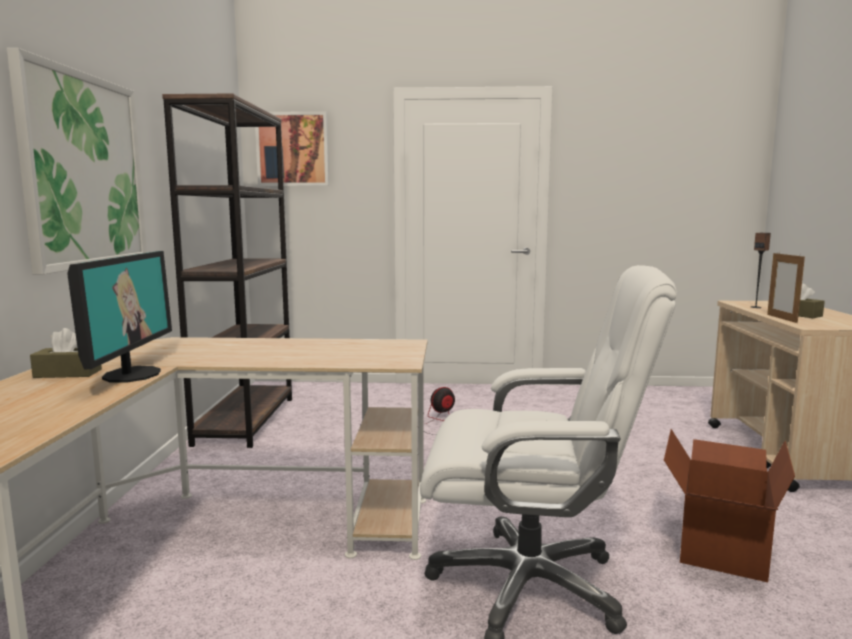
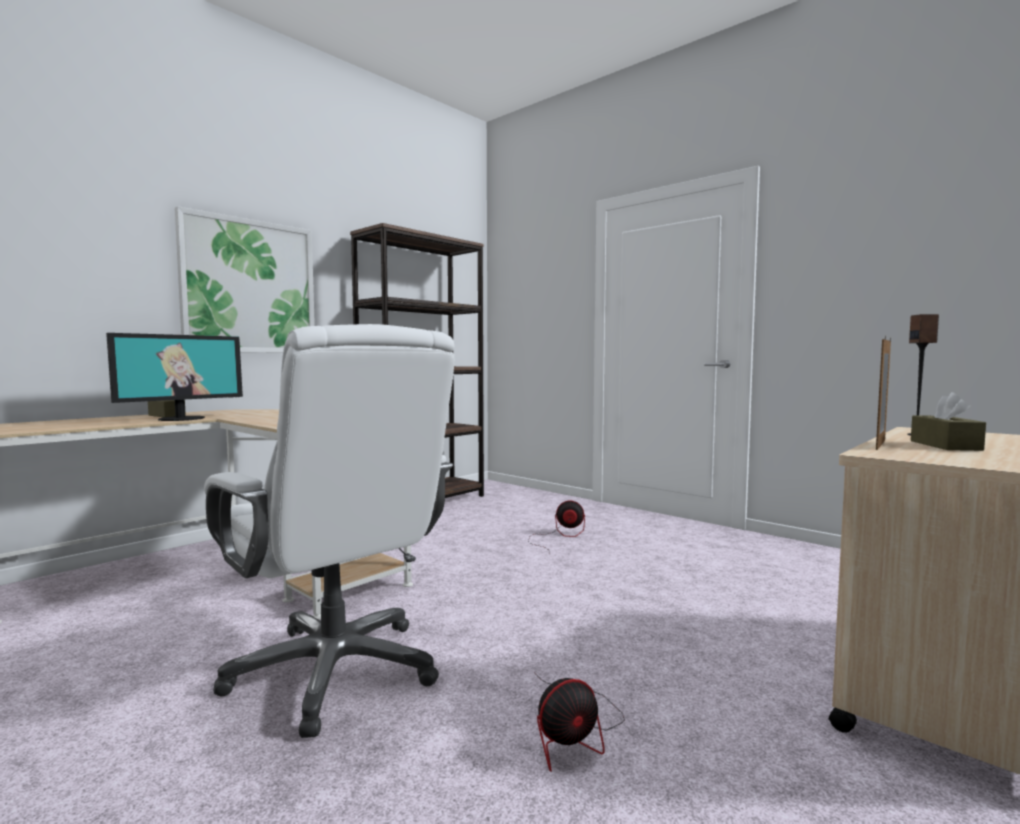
camera: 40 degrees right, 5 degrees down
(293, 149) = (519, 272): picture -> none
(719, 547) = (574, 732): cardboard box -> fan

